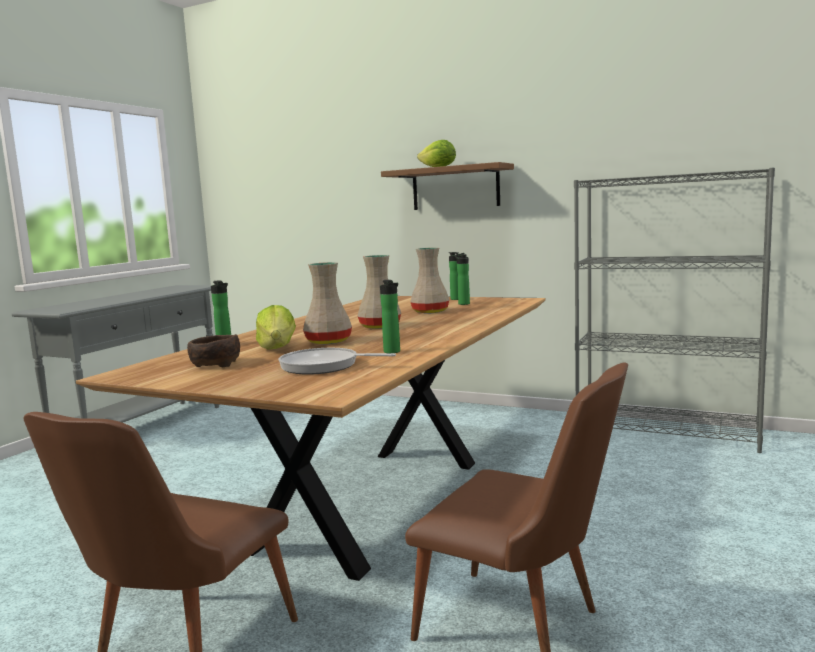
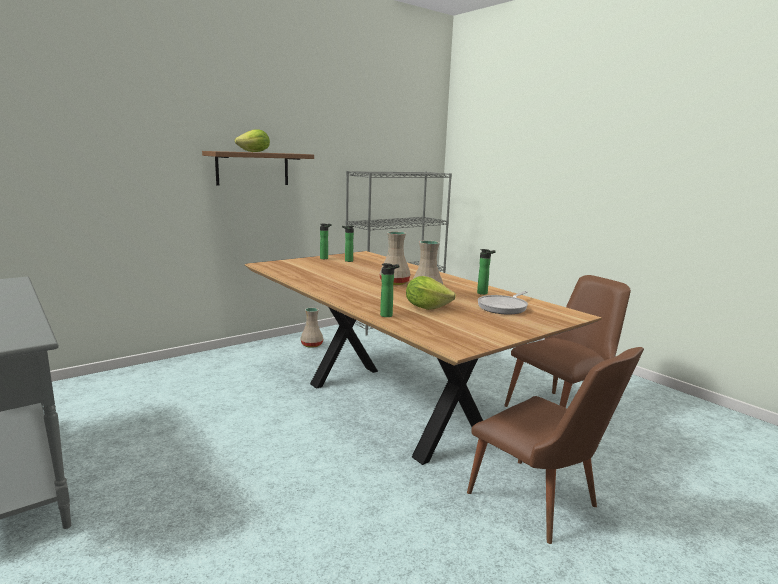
camera: 65 degrees left, 5 degrees up
(214, 365) = (461, 324): brown bowl -> none
(431, 311) = (361, 269): beige vase -> beige vase (312, 345)

